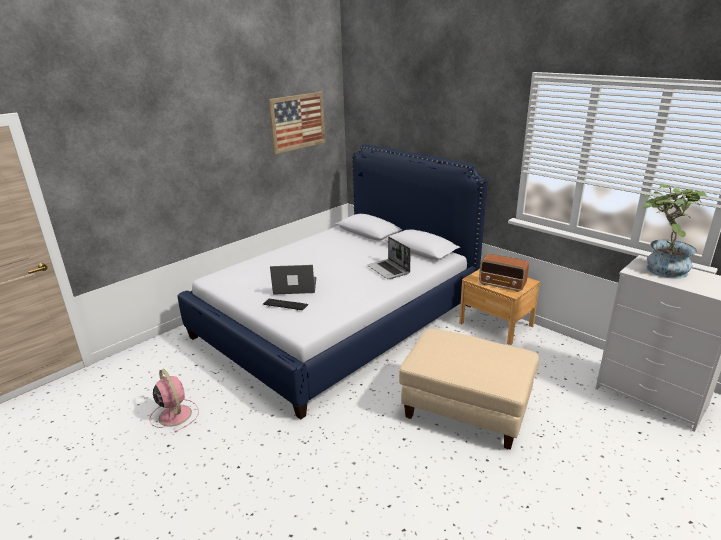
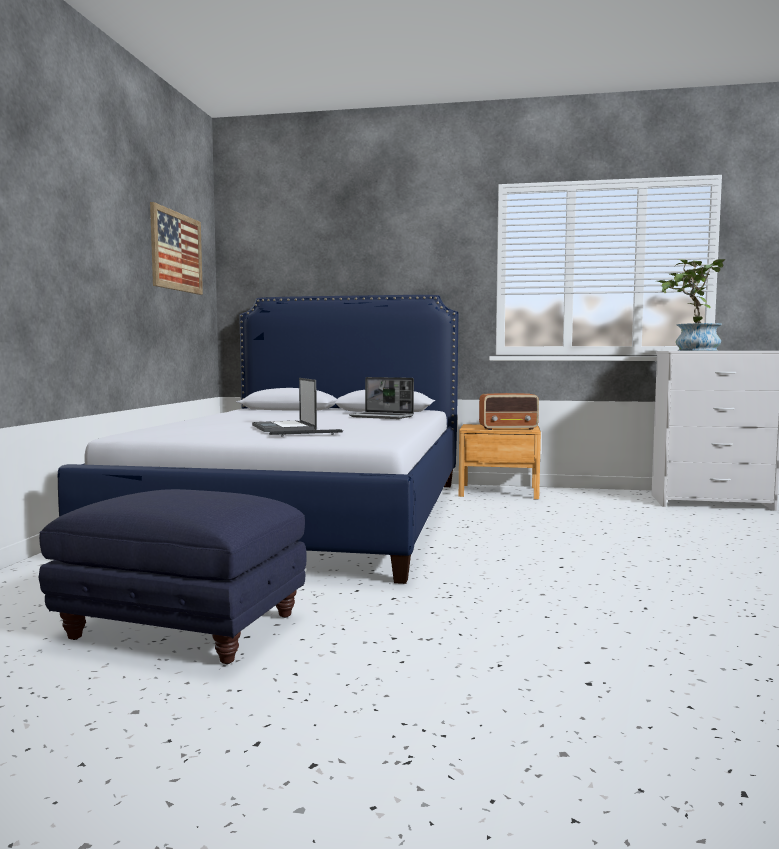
camera: 35 degrees left, 20 degrees down
(174, 414) = (180, 627): pink fan -> blue ottoman
(294, 286) = (284, 427): laptop -> laptop turned 75 degrees counterclockwise
(466, 409) = (581, 537): beige ottoman -> none

